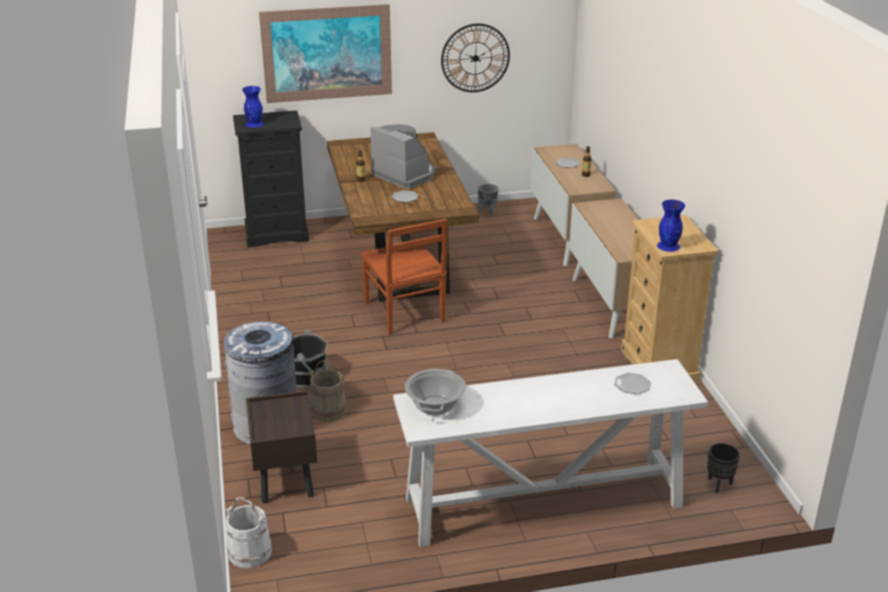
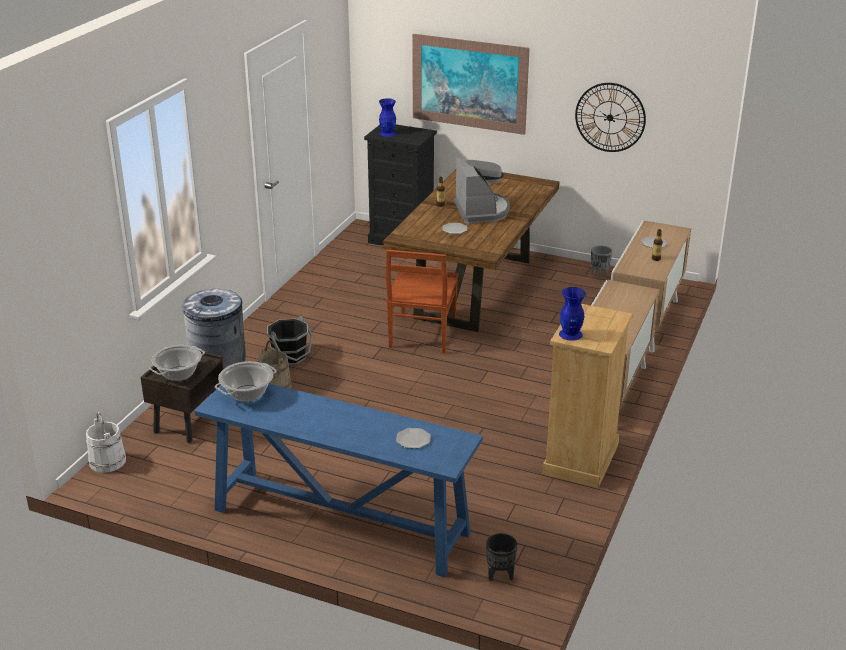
camera: 35 degrees right, 0 degrees up
(283, 425) = (178, 374): none -> cooking pot
(542, 503) = (339, 521): white console table -> blue console table

